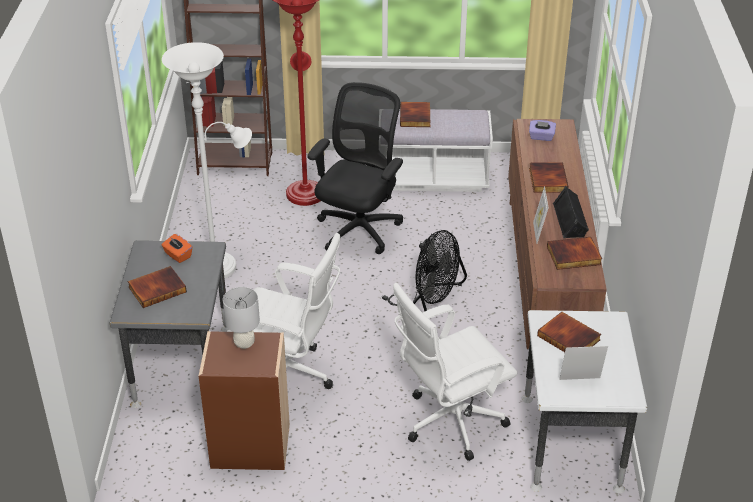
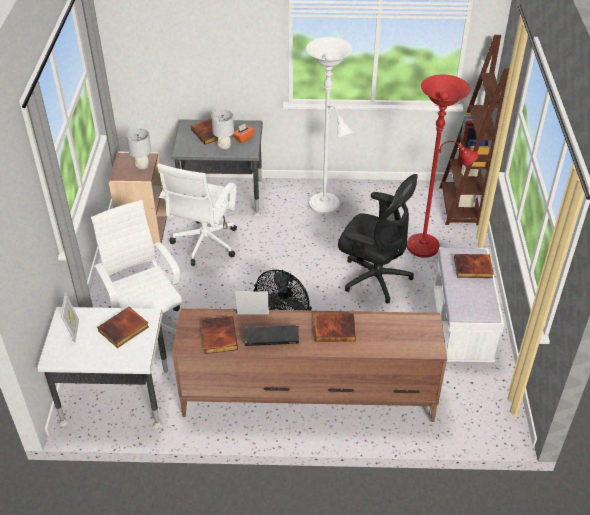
camera: 90 degrees right, 5 degrees up
(196, 272) = (225, 147): none -> grey table lamp
(541, 137) = (408, 330): purple tissue box -> none

